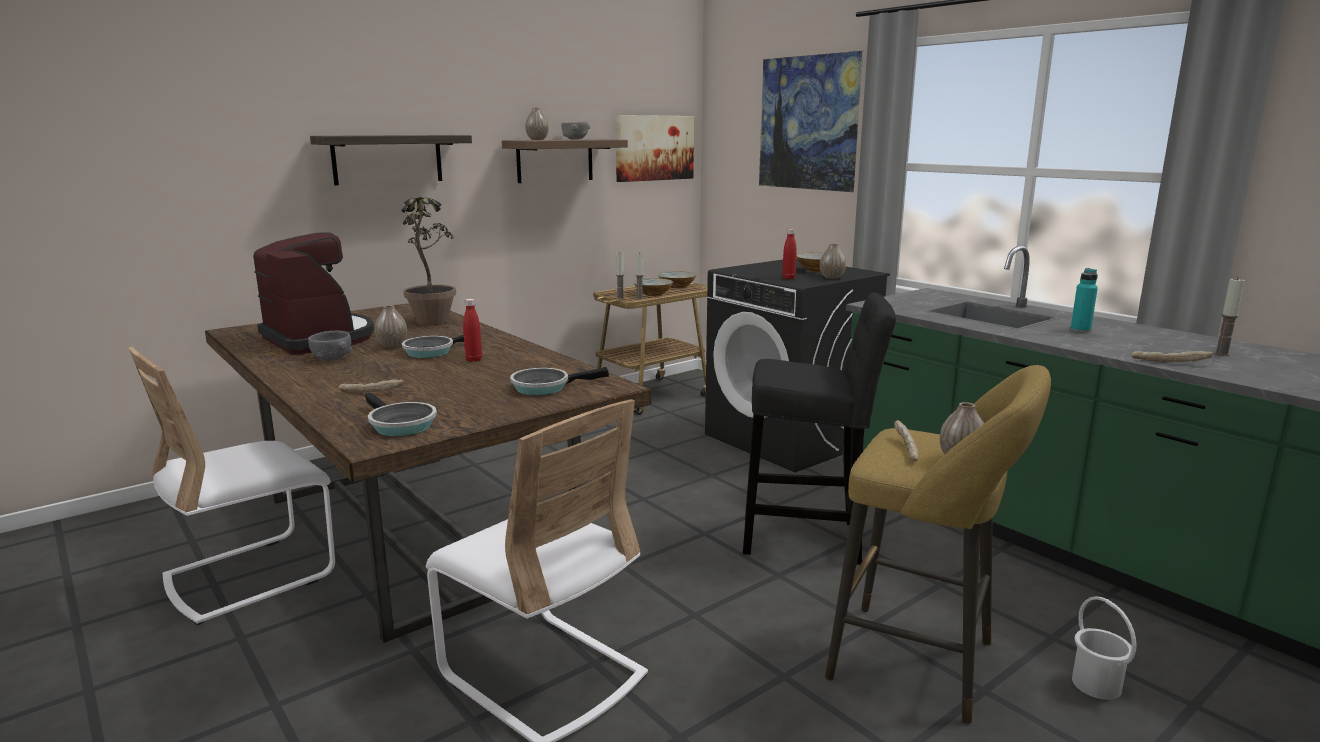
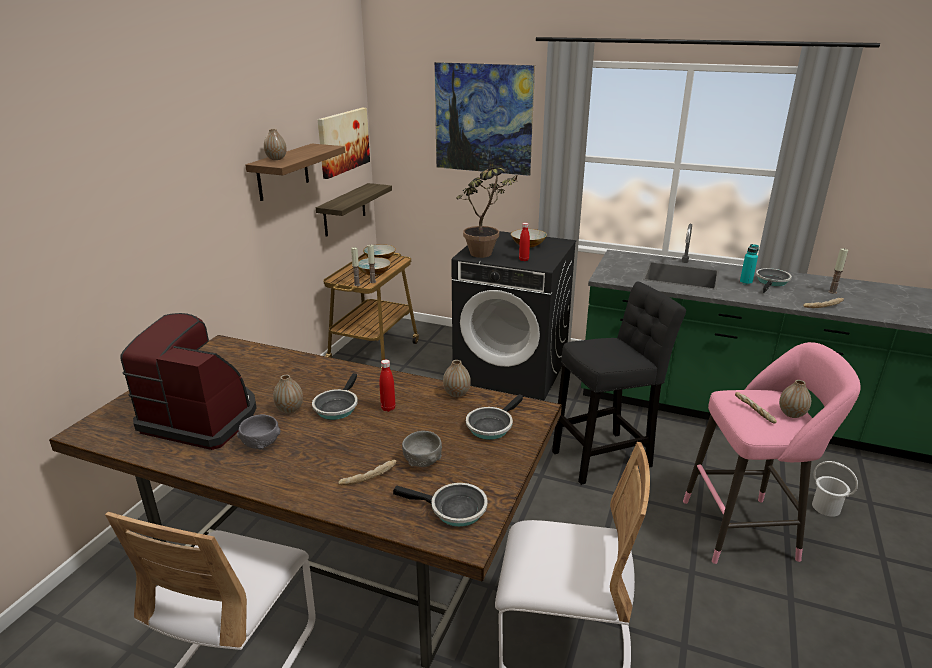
camera: 30 degrees left, 10 degrees up
(387, 159) = (163, 208): shelf -> shelf (344, 210)
(431, 324) = (278, 368): potted plant -> potted plant (486, 256)
(575, 139) = (301, 151): grey bowl -> grey bowl (422, 461)
(831, 278) = (550, 253): vase -> vase (456, 393)
(922, 663) = (746, 529): yellow stool -> pink stool
(1127, 335) = (771, 282): none -> frying pan

